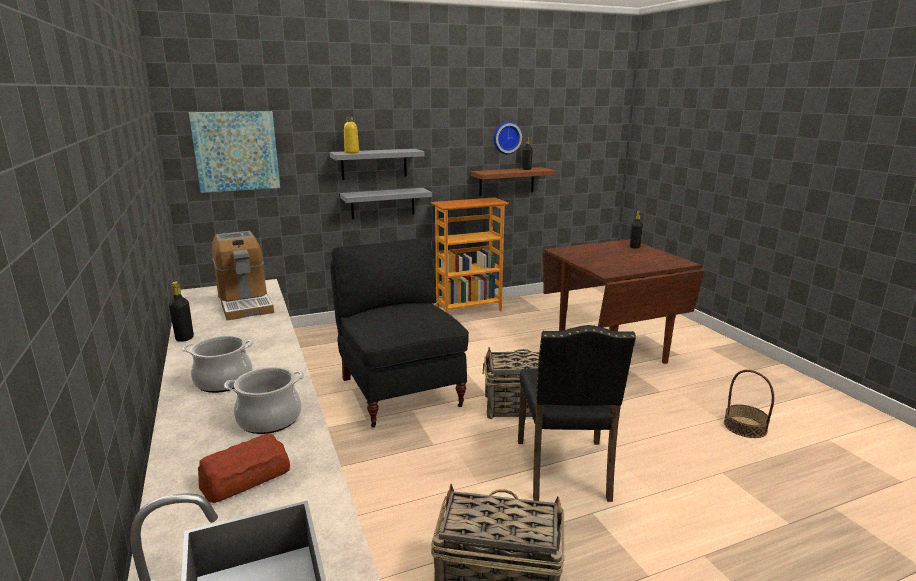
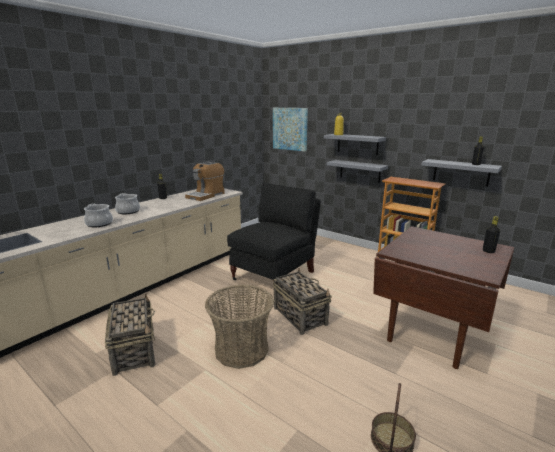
camera: 60 degrees right, 0 degrees up
(247, 477) = (57, 231): bread -> none
(506, 137) = (466, 135): wall clock -> none
(506, 181) = (461, 172): brown shelf -> grey shelf
(565, 471) = (241, 349): black chair -> basket

